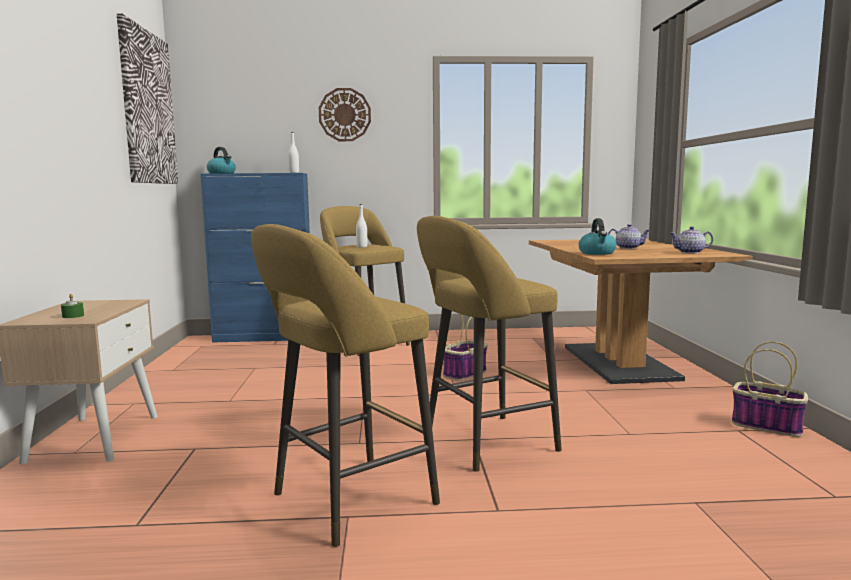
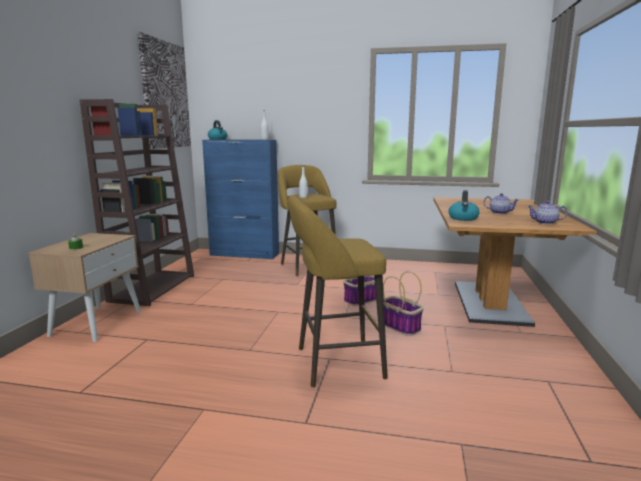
camera: 15 degrees right, 5 degrees up
(153, 387) = (153, 288): none -> brown bookcase
(344, 115) = (303, 95): wall clock -> none
(346, 501) = (210, 397): yellow stool -> none
(767, 426) = (578, 381): basket -> basket (401, 326)

